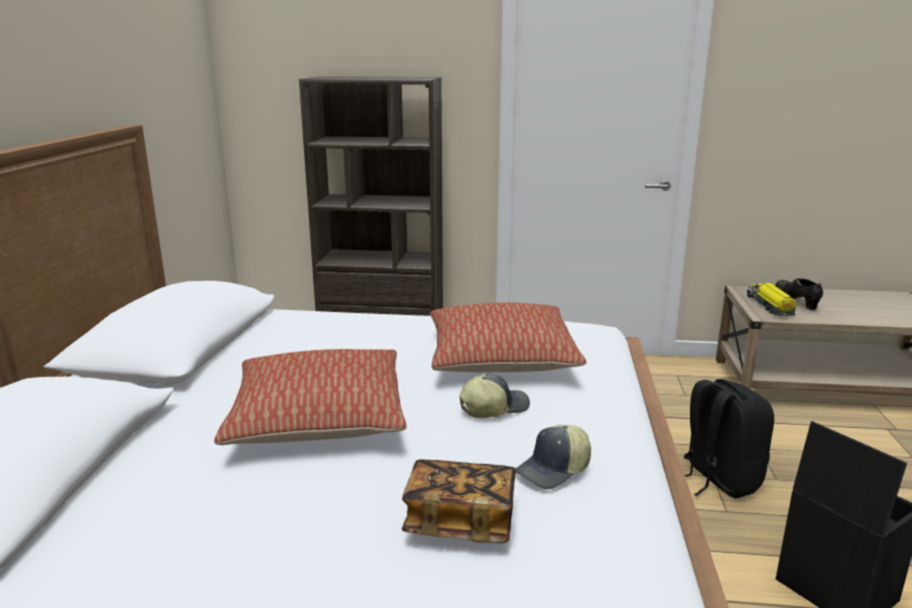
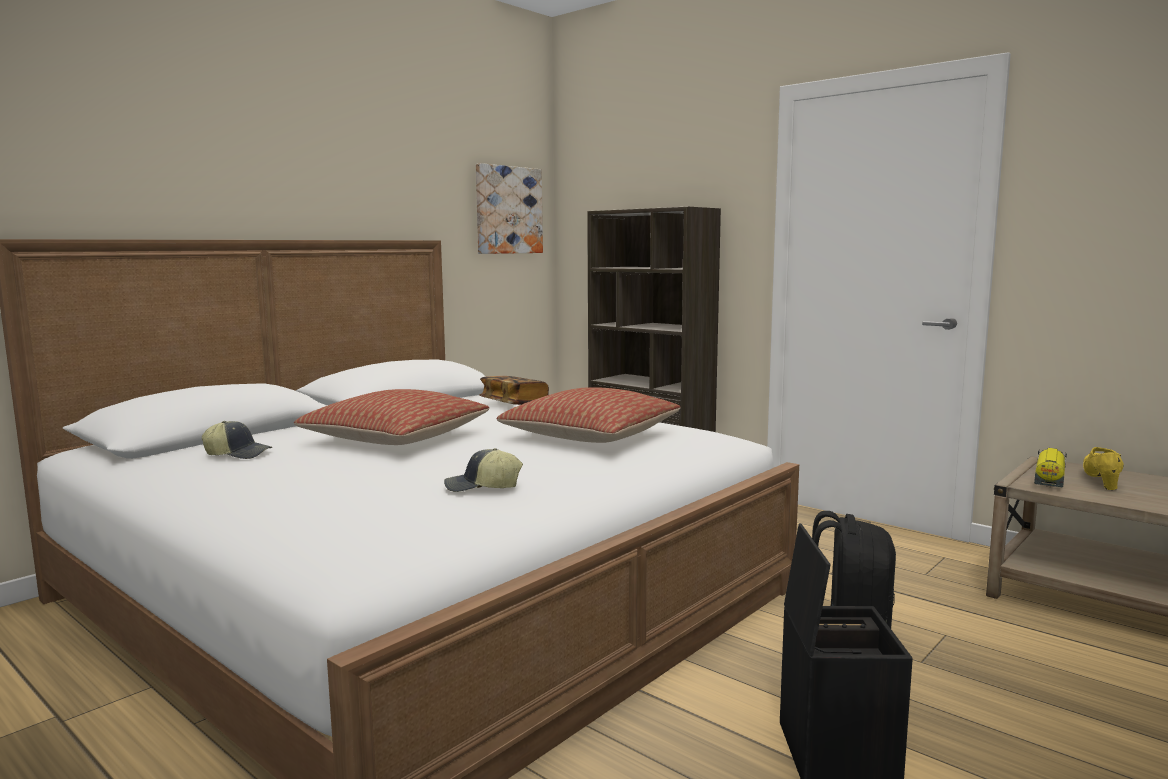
camera: 35 degrees right, 10 degrees down
(181, 74) = (508, 210): none -> picture
(460, 521) = (368, 491): book -> book (513, 404)
(493, 408) = (519, 456): cap -> cap (238, 454)
(796, 302) = (1101, 481): black shoe -> yellow shoe

